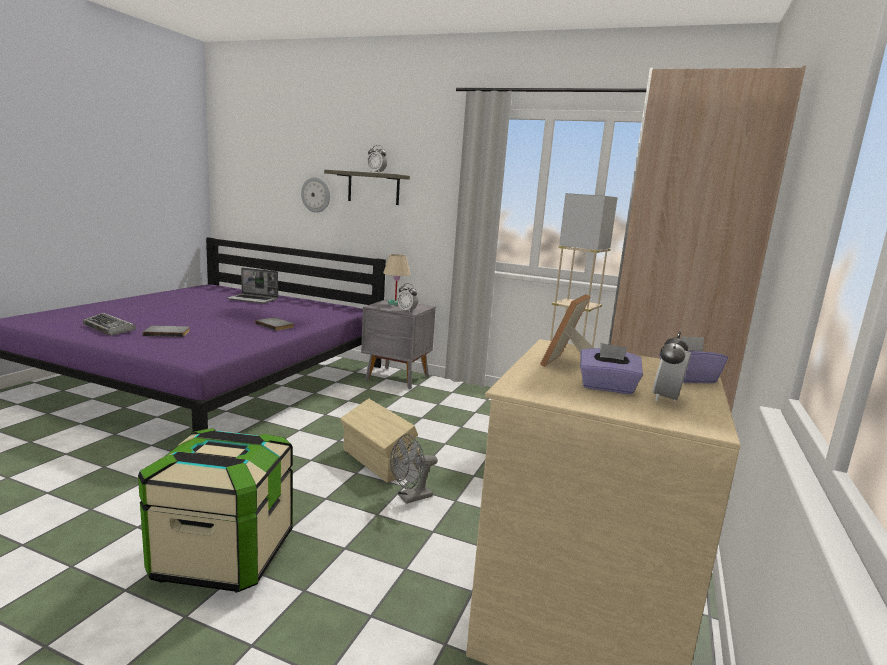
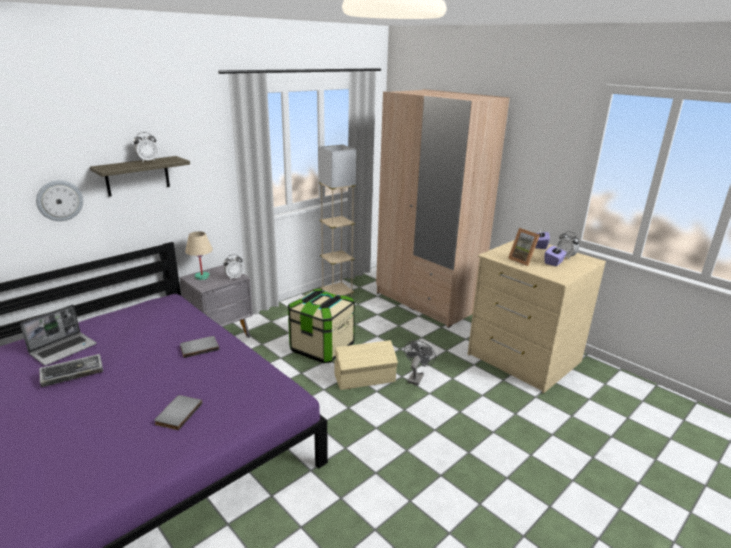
camera: 65 degrees left, 10 degrees up
(110, 329) = (124, 456): keyboard -> keyboard (73, 373)
(223, 556) = (455, 459): storage box -> storage box (322, 348)
(410, 498) = (416, 377): grey fan -> grey fan turned 150 degrees counterclockwise

